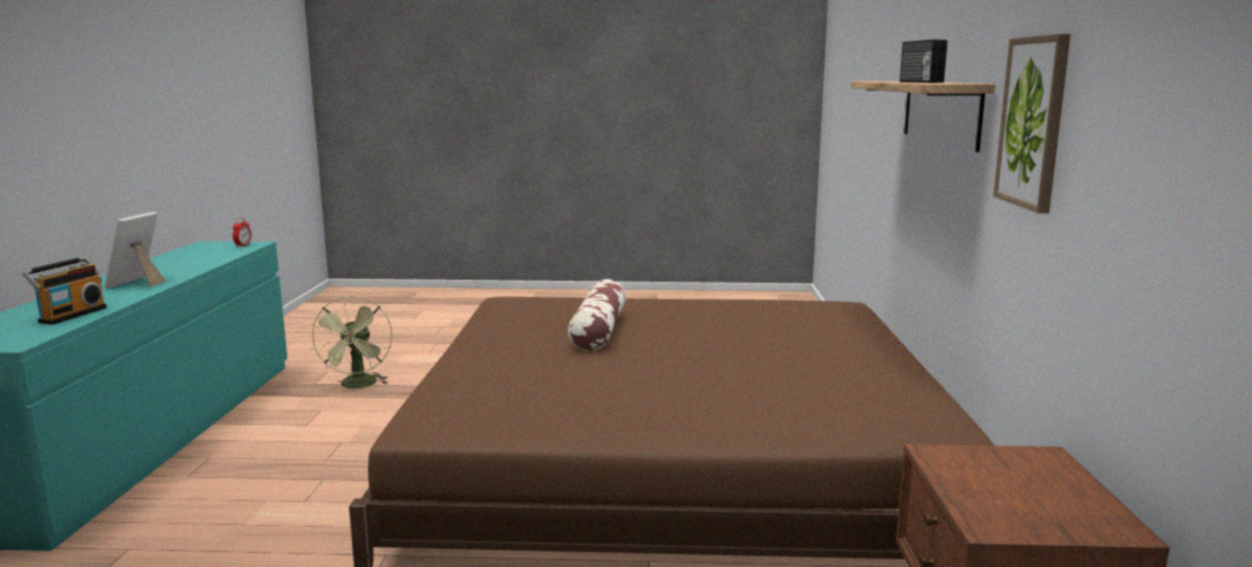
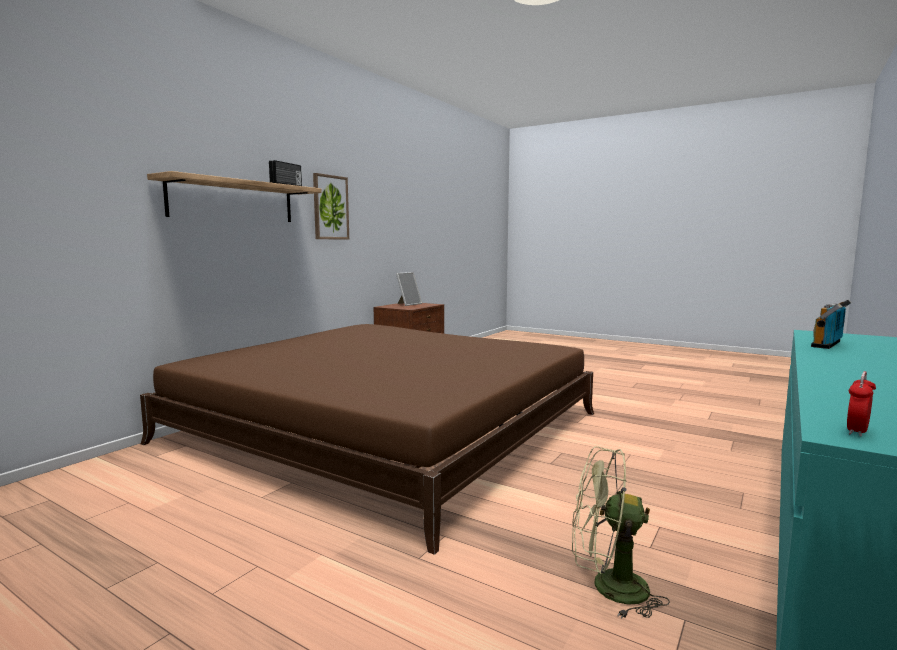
camera: 150 degrees left, 5 degrees down
(138, 283) = (851, 367): picture frame -> picture frame (408, 304)
(358, 386) = (608, 588): green fan -> green fan turned 105 degrees counterclockwise
(598, 330) = (400, 368): pillow -> none

